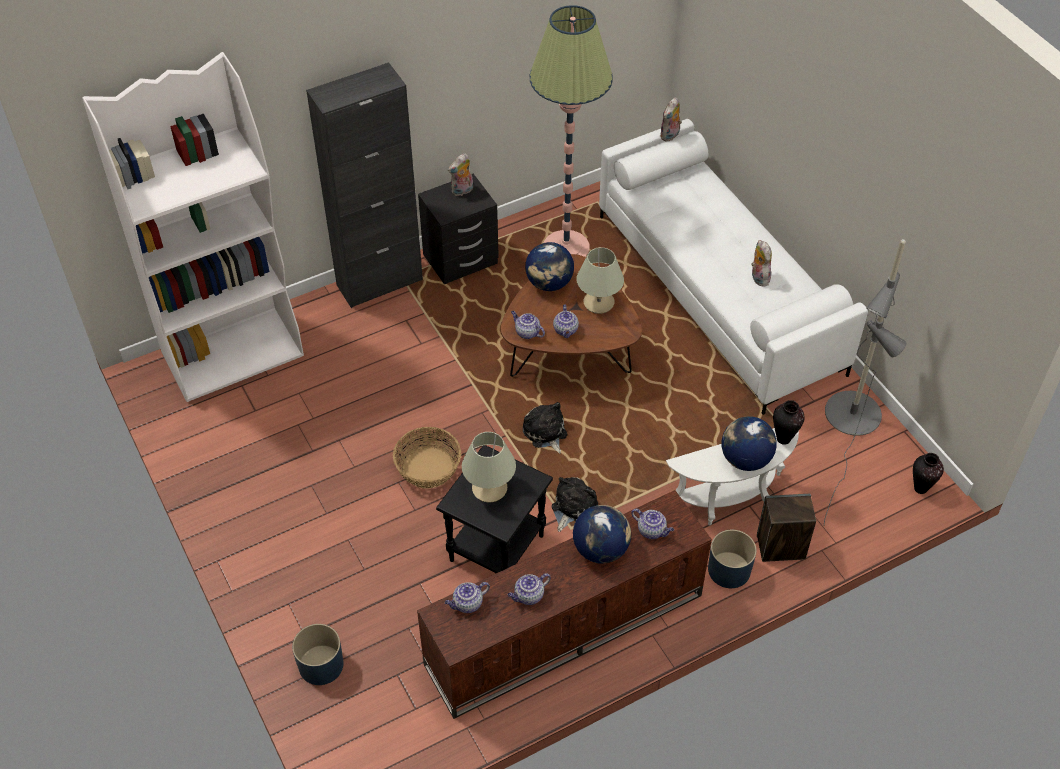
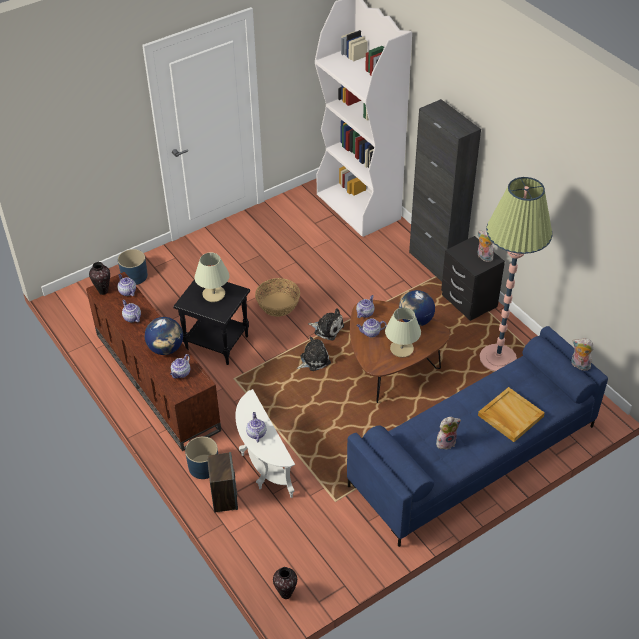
camera: 85 degrees right, 5 degrees down
(572, 508) = (251, 378): plush toy -> plush toy (327, 328)
(719, 293) = (473, 457): white sofa -> blue sofa
(720, 217) = (510, 416): none -> beige tray
(745, 459) = (256, 433): globe -> teapot
(783, 438) = (277, 456): vase -> vase (103, 291)
(851, 423) = (347, 547): grey floor lamp -> none

